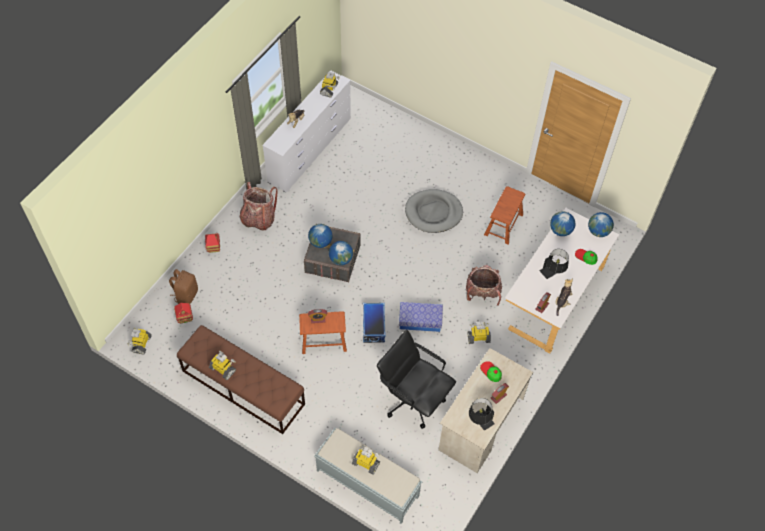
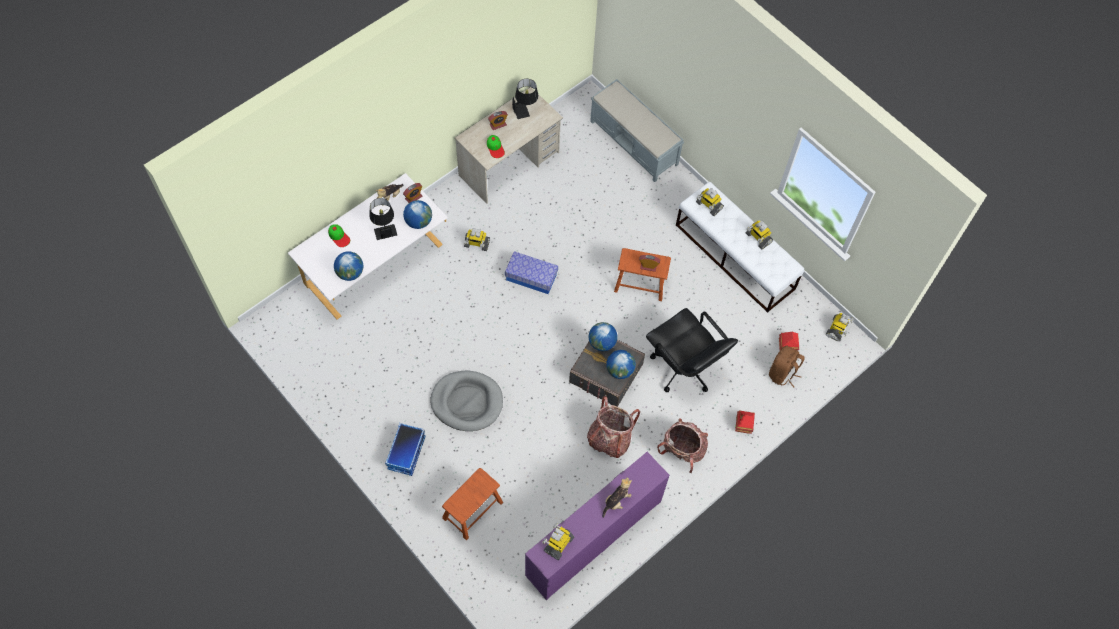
camera: 165 degrees left, 5 degrees up
(243, 387) = (735, 257): brown bench -> white bench
(310, 150) = (593, 538): white dresser -> purple dresser
(366, 463) = (638, 120): toy robot -> toy robot (708, 205)
(373, 326) = (583, 284): storage box -> storage box (407, 453)
(413, 399) = (566, 202): black office chair -> black office chair (683, 367)
(482, 293) = (452, 289): backpack -> backpack (609, 439)
(503, 224) = (391, 364): brown stool -> brown stool (472, 510)
(598, 231) = (309, 261): globe -> globe (418, 222)

